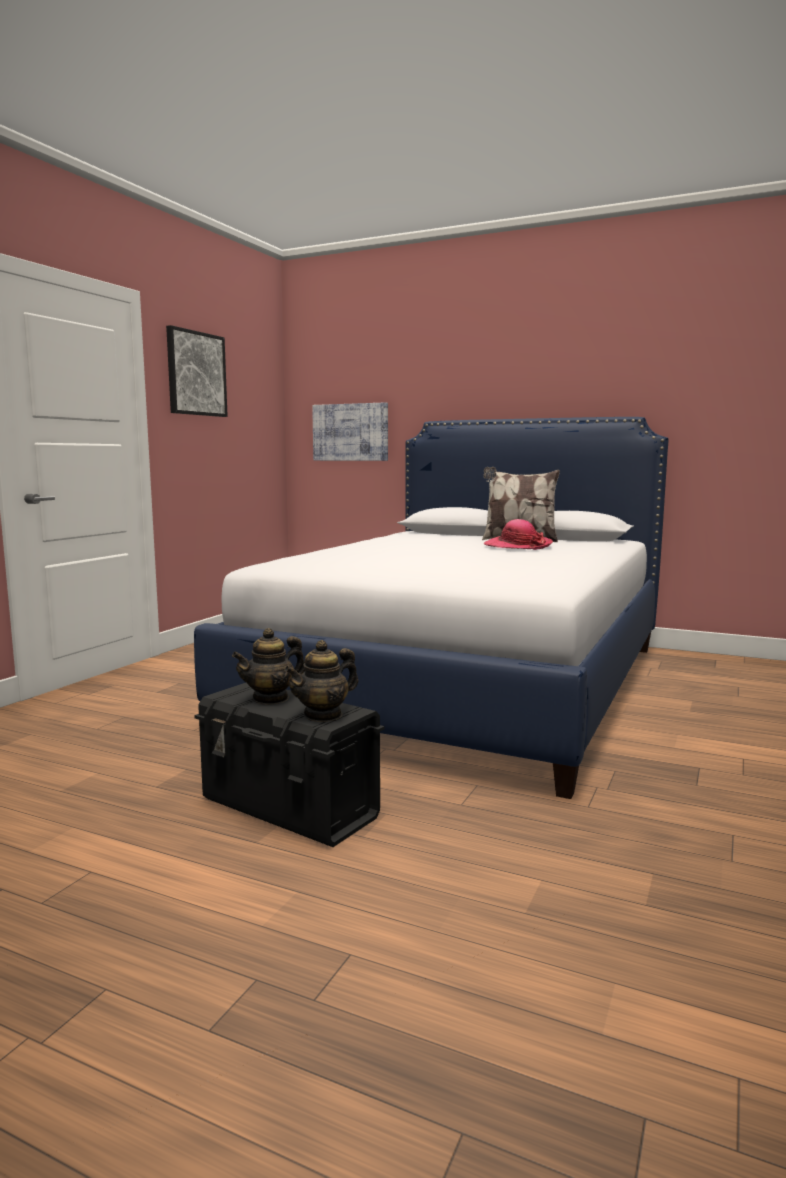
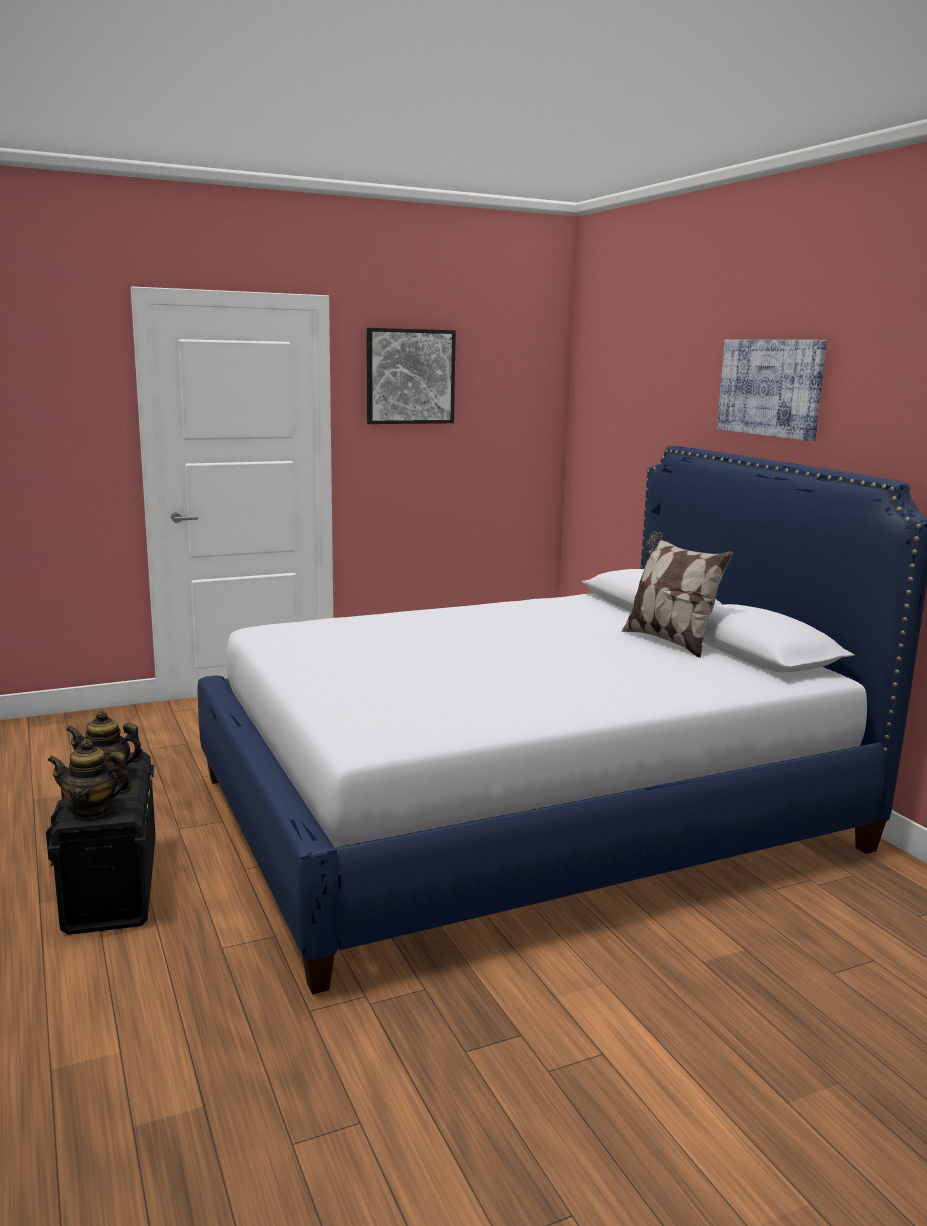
camera: 40 degrees right, 5 degrees up
(350, 432) = (616, 445): picture -> picture (770, 388)
(517, 546) = (614, 655): hat -> none

